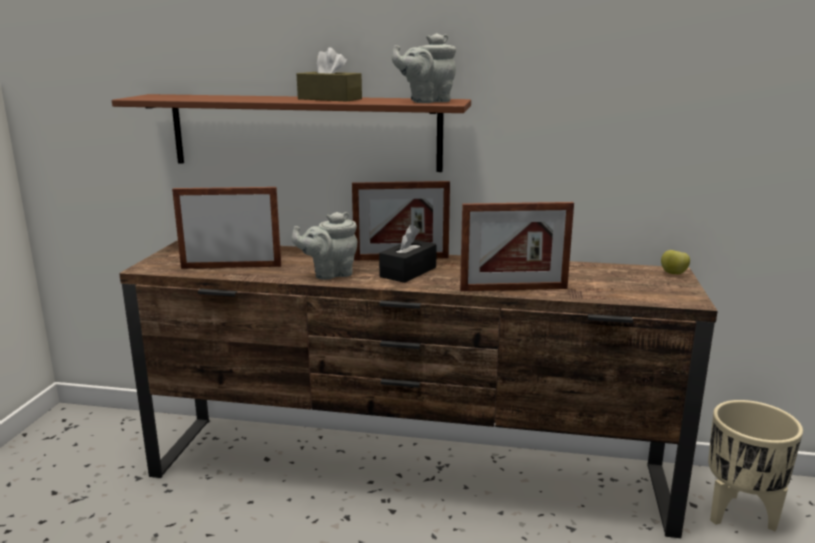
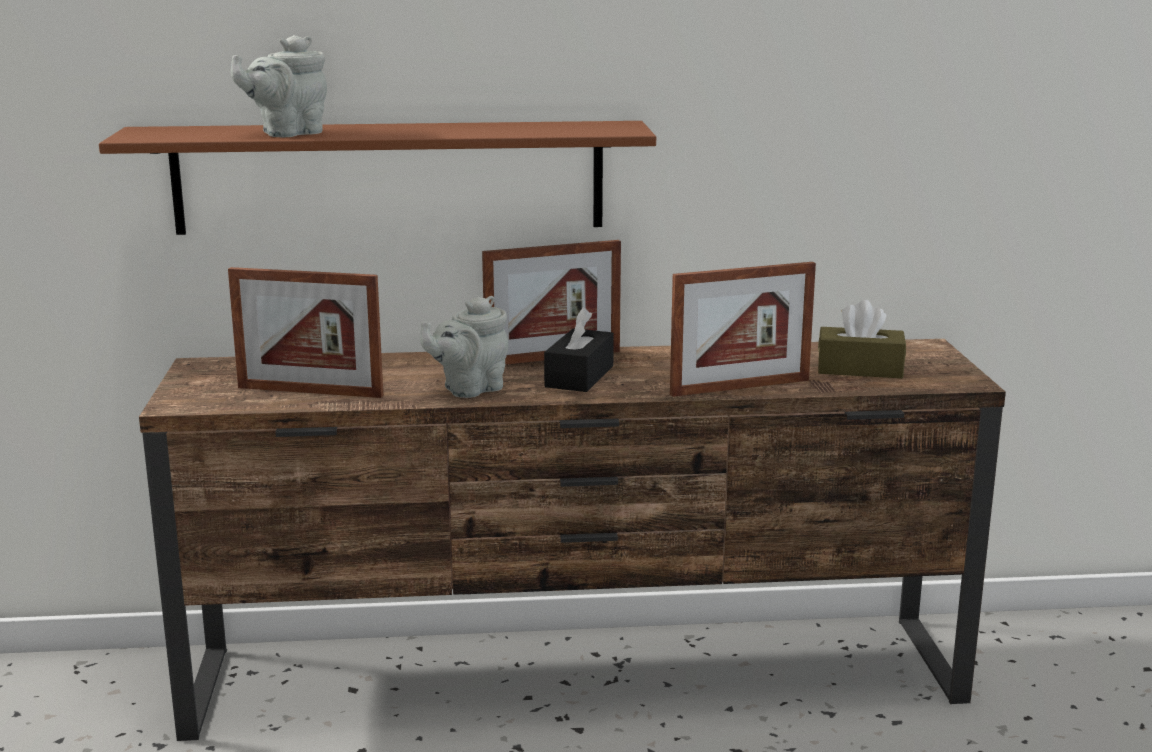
camera: 15 degrees left, 0 degrees up
(231, 267) = (310, 391): picture frame -> picture frame turned 150 degrees counterclockwise
(329, 99) = (443, 129): brown tissue box -> brown tissue box (859, 369)
(427, 101) = (593, 129): grey teapot -> grey teapot (287, 133)
(673, 274) = (929, 349): apple -> none
(740, 515) = (1032, 665): beige planter -> none

